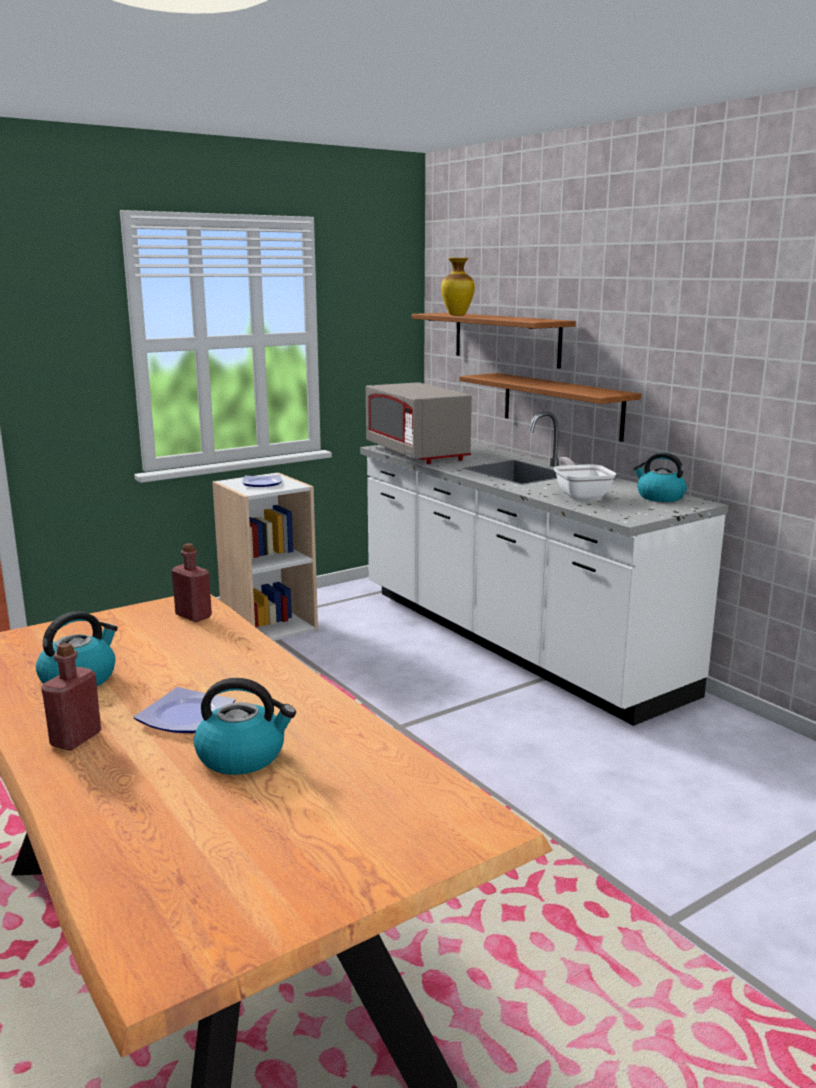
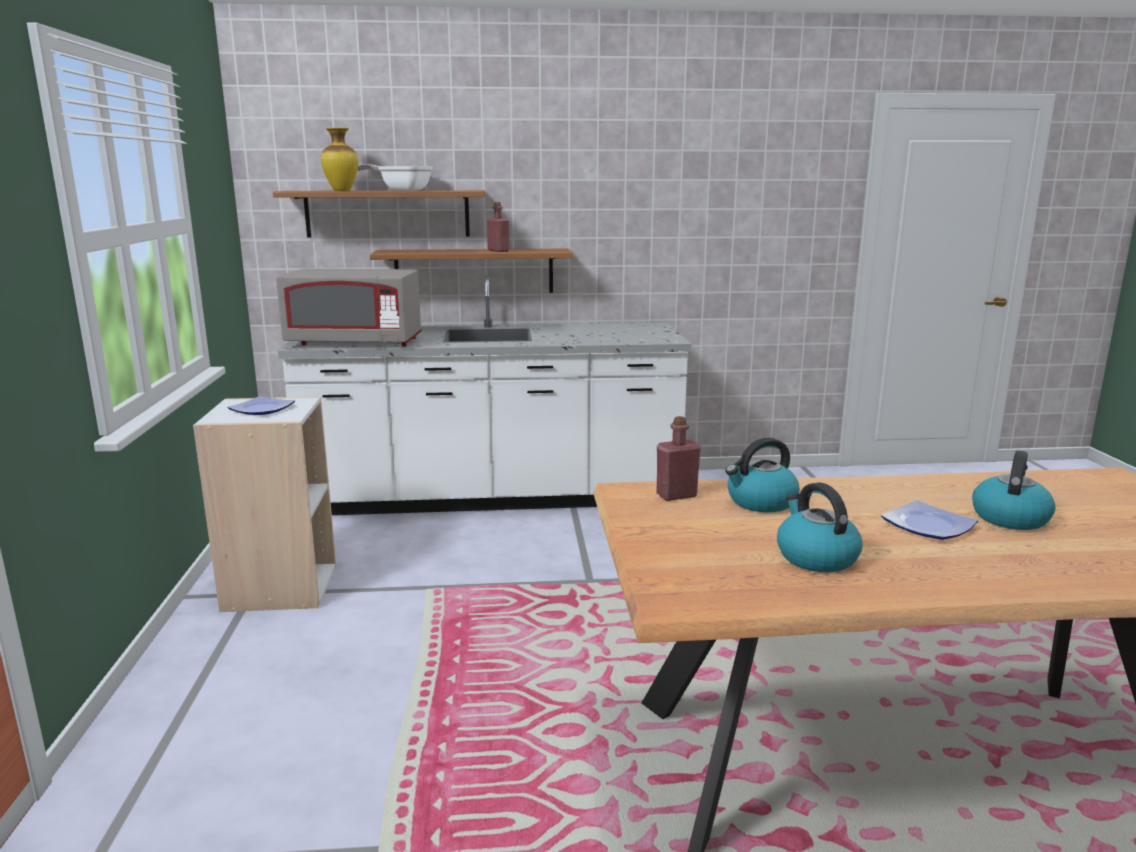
camera: 60 degrees left, 0 degrees up
(76, 739) = (963, 570): red bottle -> red bottle (498, 251)
(580, 495) = (589, 336): frying pan -> frying pan (401, 190)
(659, 497) = (626, 327): kettle -> kettle (760, 502)

